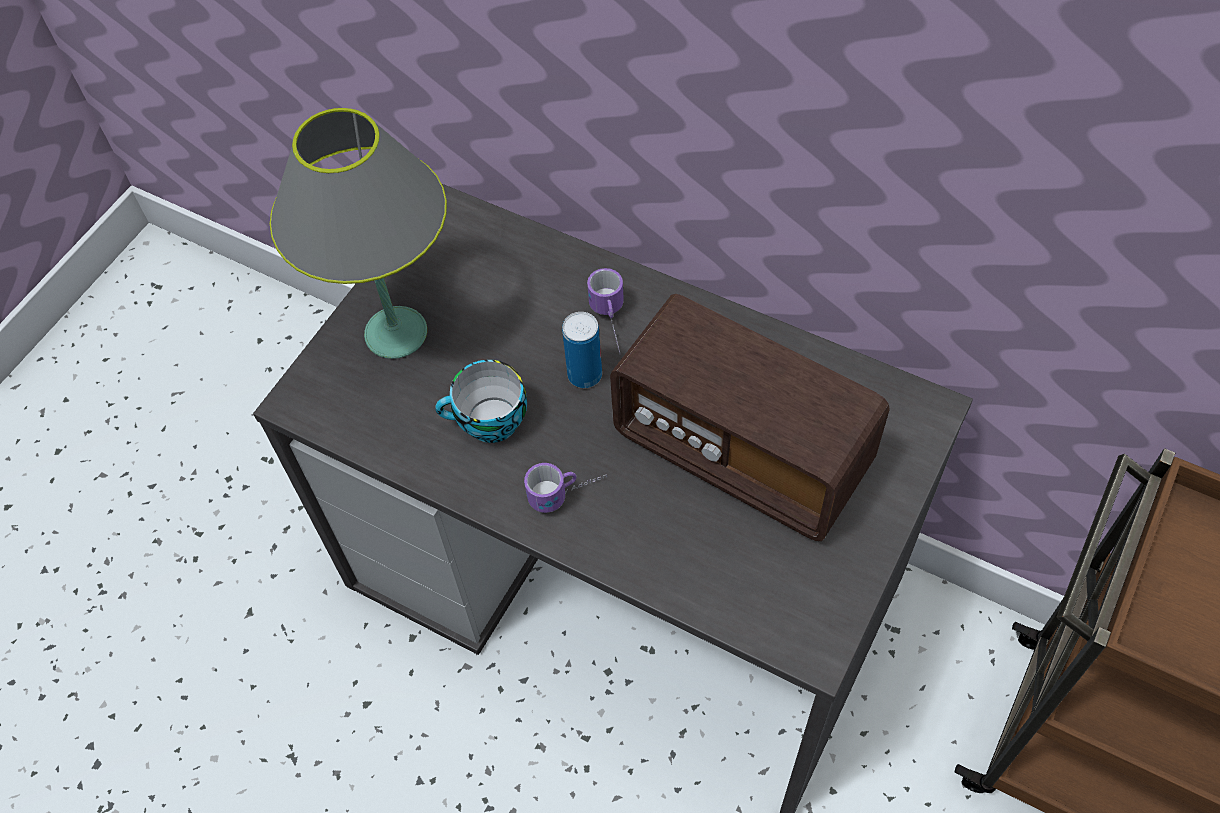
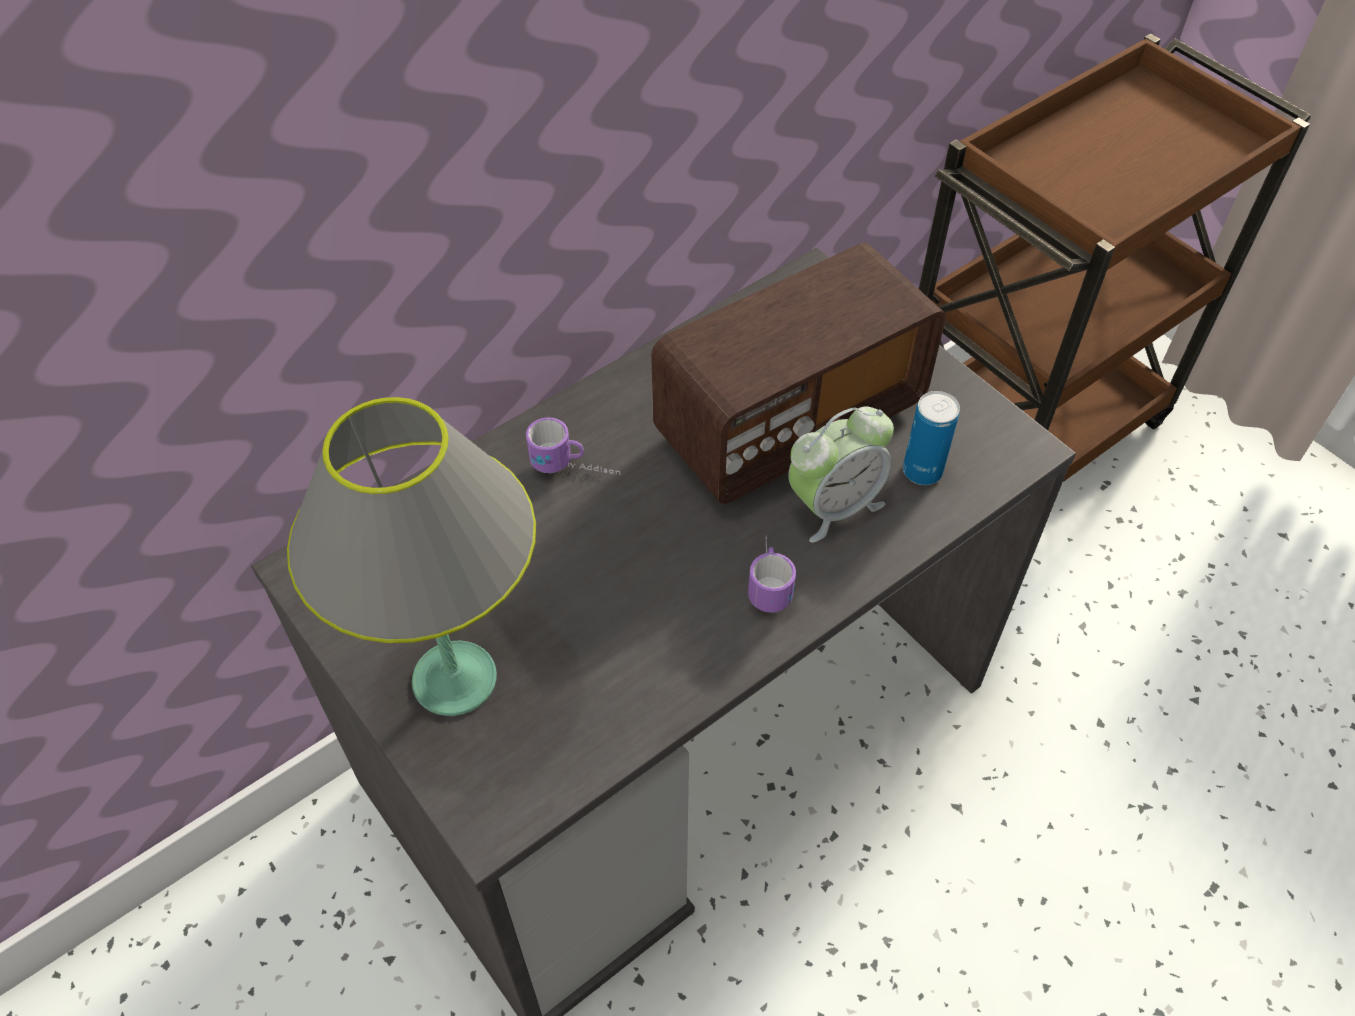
camera: 70 degrees left, 5 degrees down
(489, 423) = (640, 623): cup -> none
(585, 375) = (626, 514): can -> can (922, 471)
(666, 515) = (834, 506): none -> alarm clock

